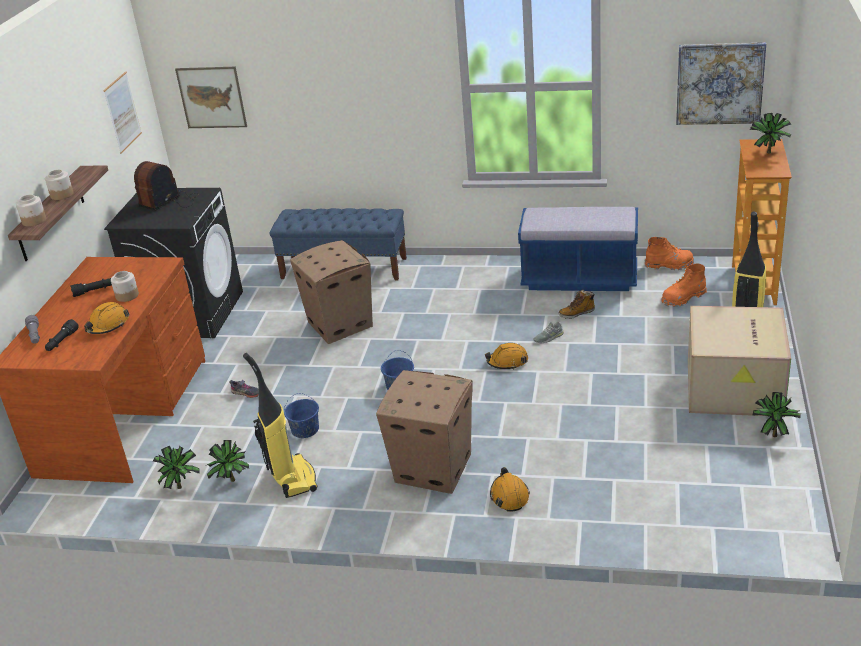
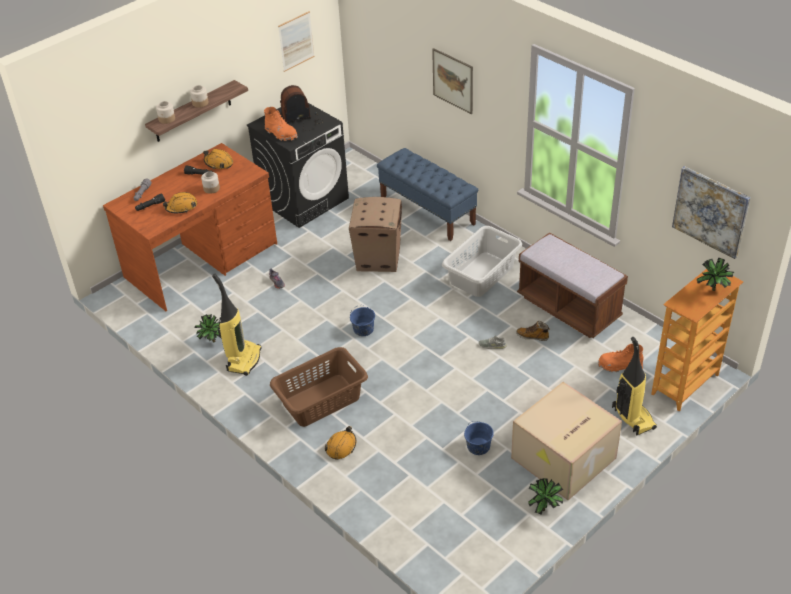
camera: 35 degrees right, 10 degrees up
(181, 485) = (186, 328): potted plant -> none
(211, 97) = (373, 46): picture -> picture (453, 80)
(305, 430) = (281, 329): blue bucket -> blue bucket (478, 446)
(432, 468) = (320, 400): cardboard box -> brown laundry basket
(464, 290) = (482, 274): none -> grey laundry basket
(507, 362) = (445, 349): orange hard hat -> orange hard hat (218, 163)
(579, 279) = (568, 308): blue bench -> brown bench
(669, 265) = (645, 332): orange boot -> orange boot (281, 134)

